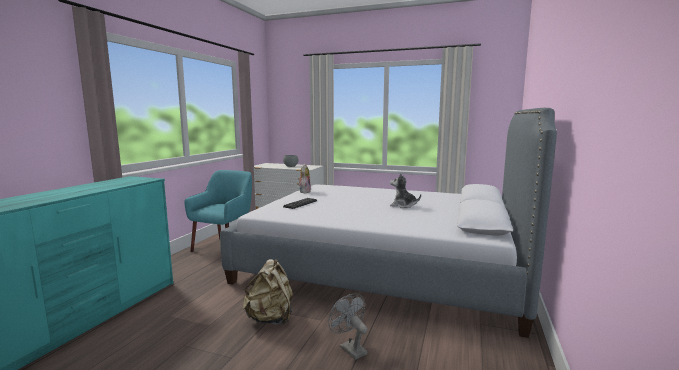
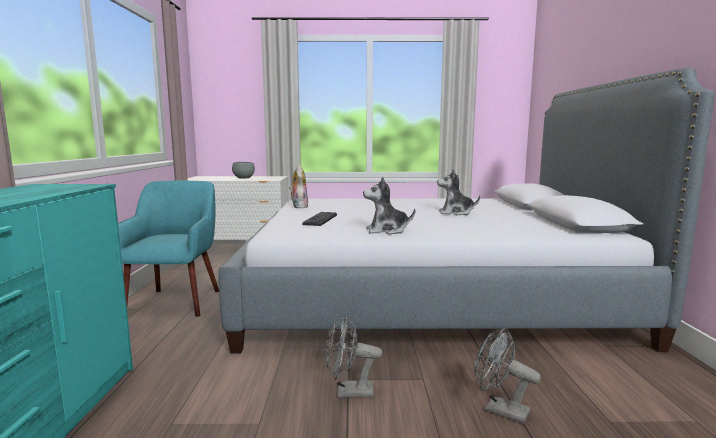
camera: 20 degrees left, 0 degrees up
(270, 319) = (348, 392): beige backpack -> grey fan
(327, 217) = (387, 231): none -> plush toy

